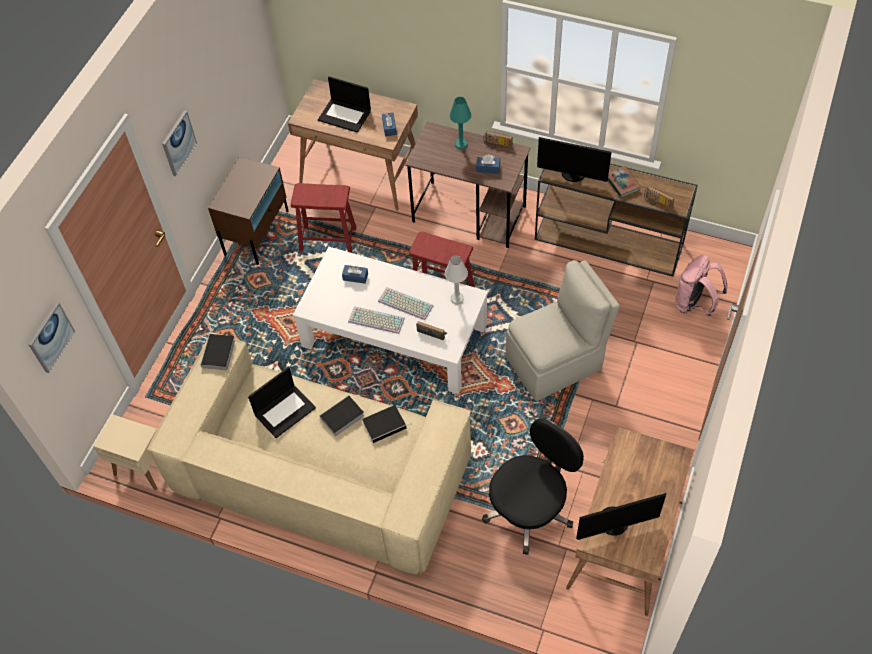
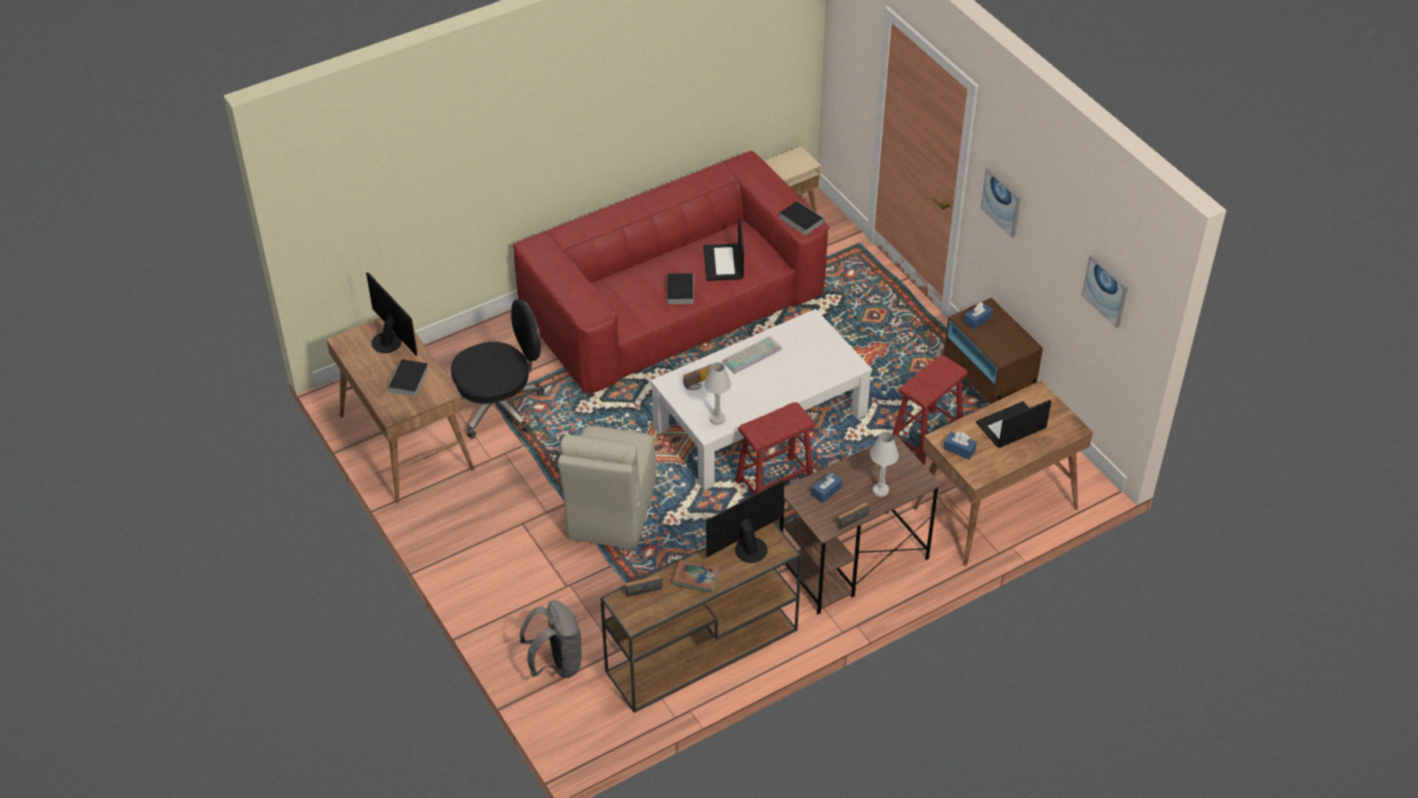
camera: 125 degrees right, 10 degrees down
(50, 337) = (848, 60): picture -> picture (1105, 290)
(320, 473) = (673, 305): beige sofa -> red sofa
(355, 277) = (815, 367): blue tissue box -> blue tissue box (977, 320)
(385, 424) = (644, 311): book -> book (408, 381)
(404, 304) = (749, 382): keyboard -> none
(461, 144) = (880, 490): turquoise table lamp -> white table lamp
(530, 509) = (499, 406): black office chair -> black office chair turned 105 degrees counterclockwise
(615, 524) = (389, 341): monitor -> monitor turned 120 degrees clockwise
(694, 304) = (556, 663): pink backpack -> grey backpack

